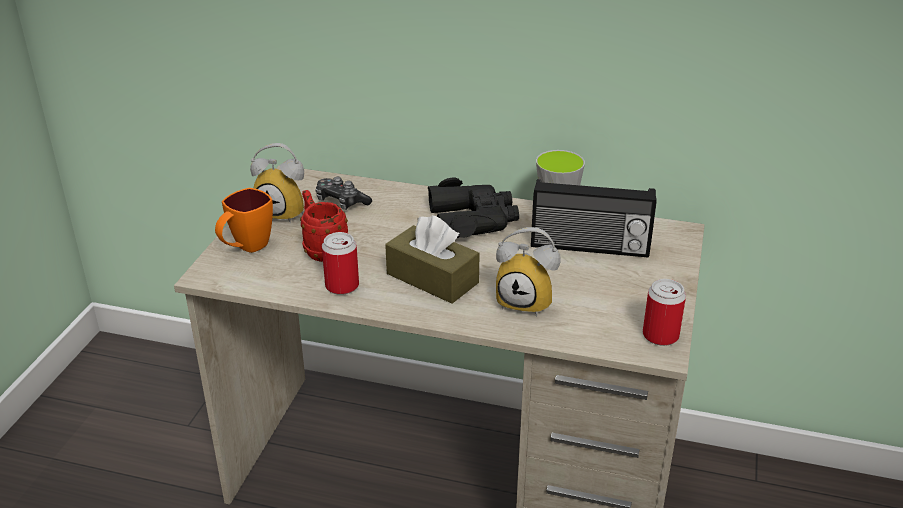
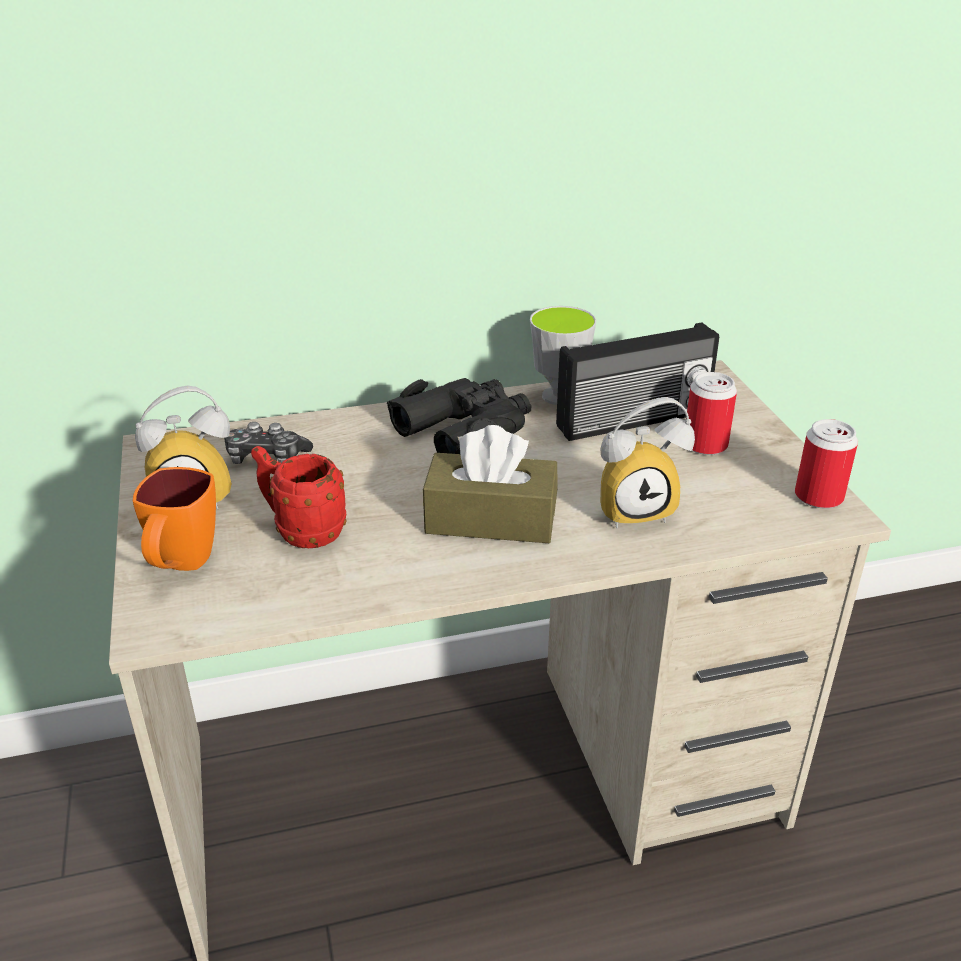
camera: 30 degrees left, 0 degrees up
(342, 286) = (379, 571): can -> can (705, 445)

